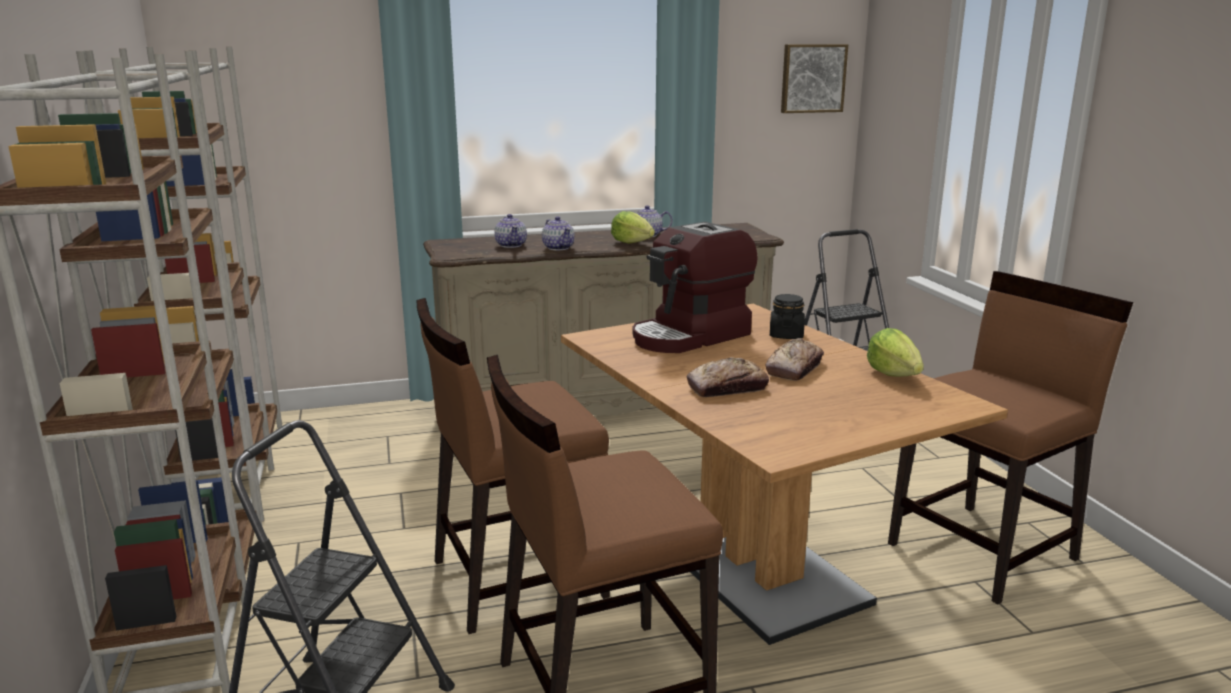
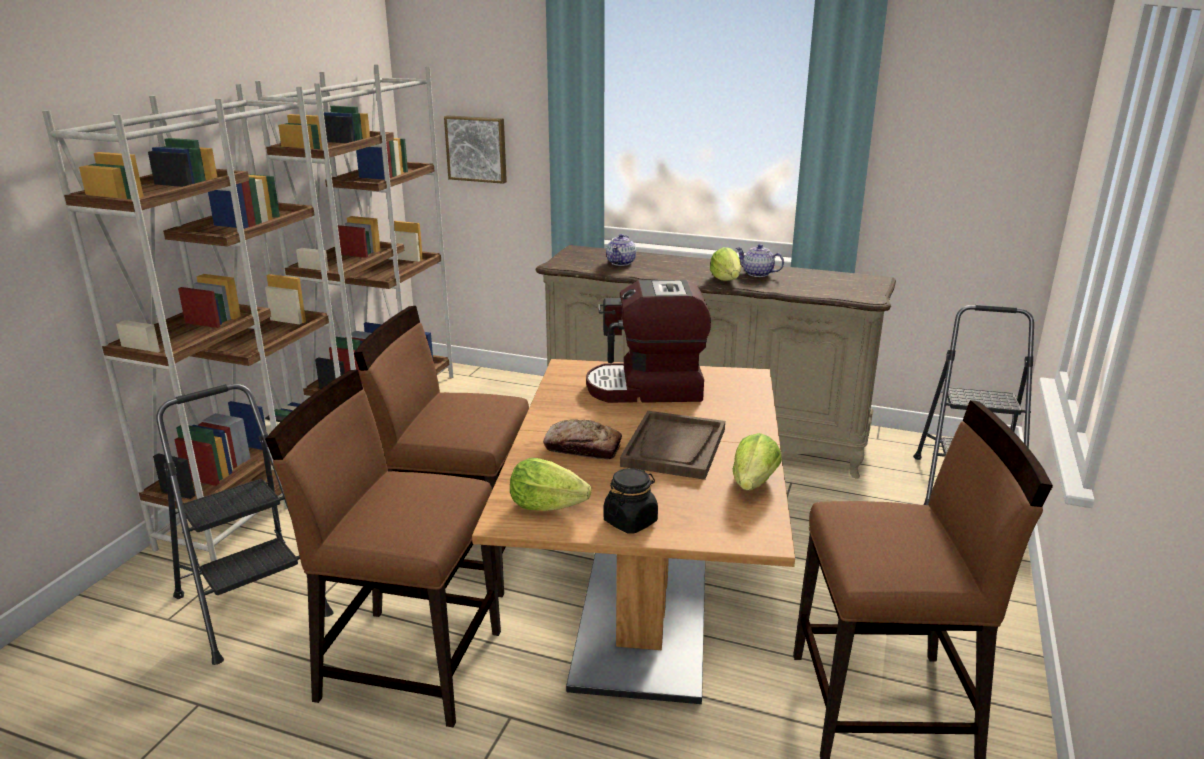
camera: 35 degrees right, 5 degrees up
(558, 247) = (653, 273): teapot -> none
(785, 434) = (546, 506): none -> lettuce
(786, 335) = (733, 411): black jar -> black jar (630, 521)
(794, 368) = (674, 447): bread -> brown tray
(812, 78) = (1012, 121): picture -> picture (477, 148)

